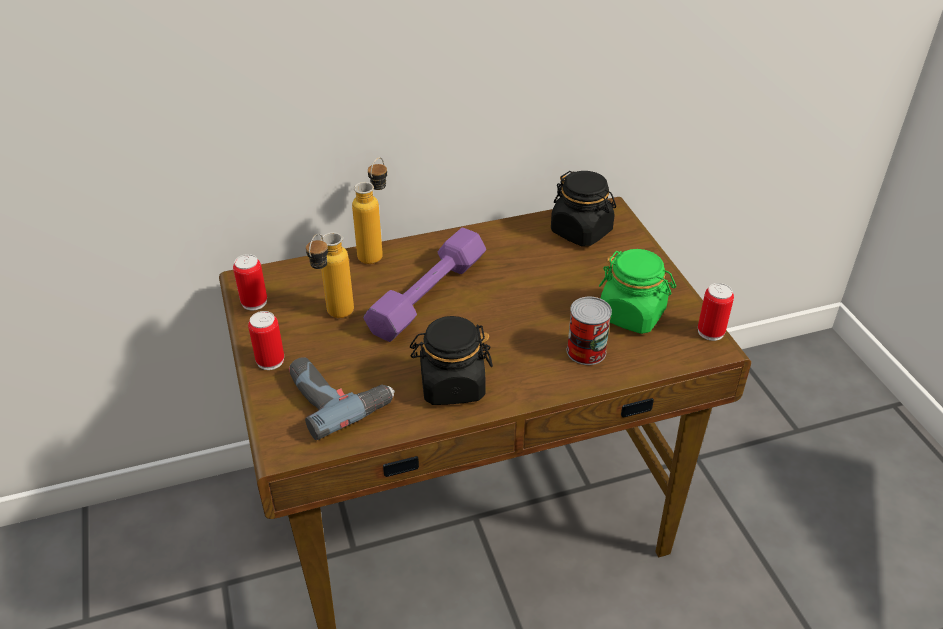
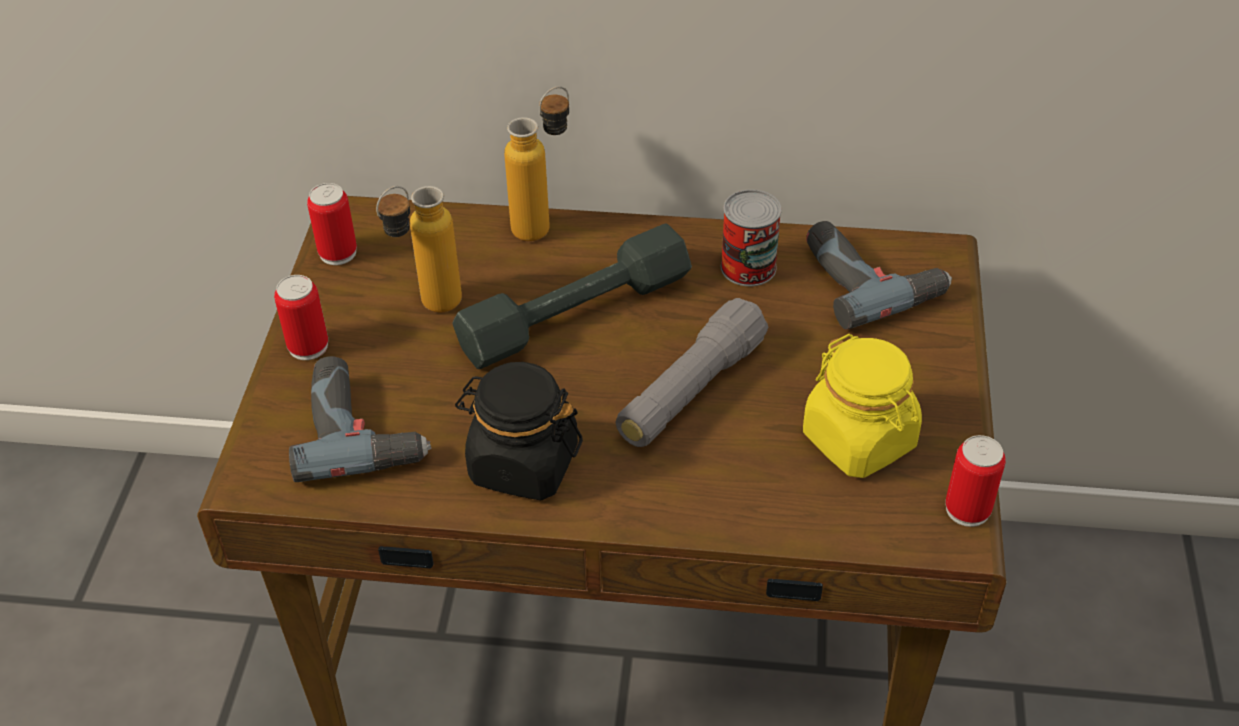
camera: 25 degrees right, 5 degrees up
(427, 295) = (574, 313): purple dumbbell -> grey dumbbell
(523, 317) = (691, 391): none -> grey flashlight
(581, 231) = (869, 278): black jar -> power drill
(586, 351) = (749, 476): can -> can (748, 267)
(632, 314) = (859, 440): green jar -> yellow jar

